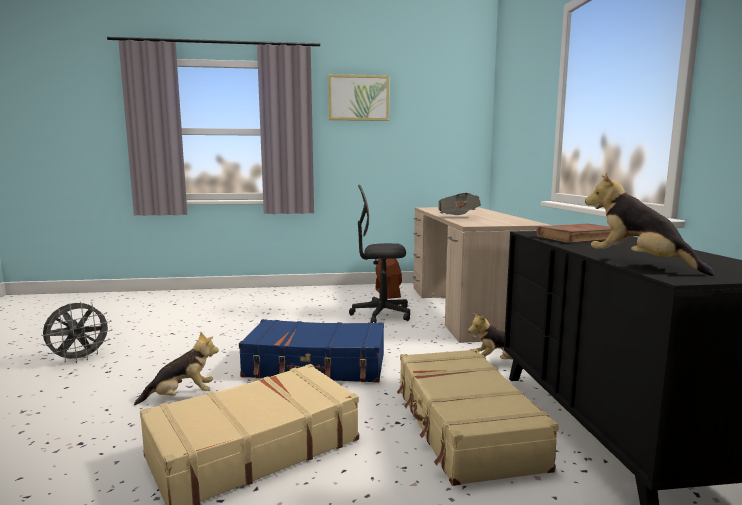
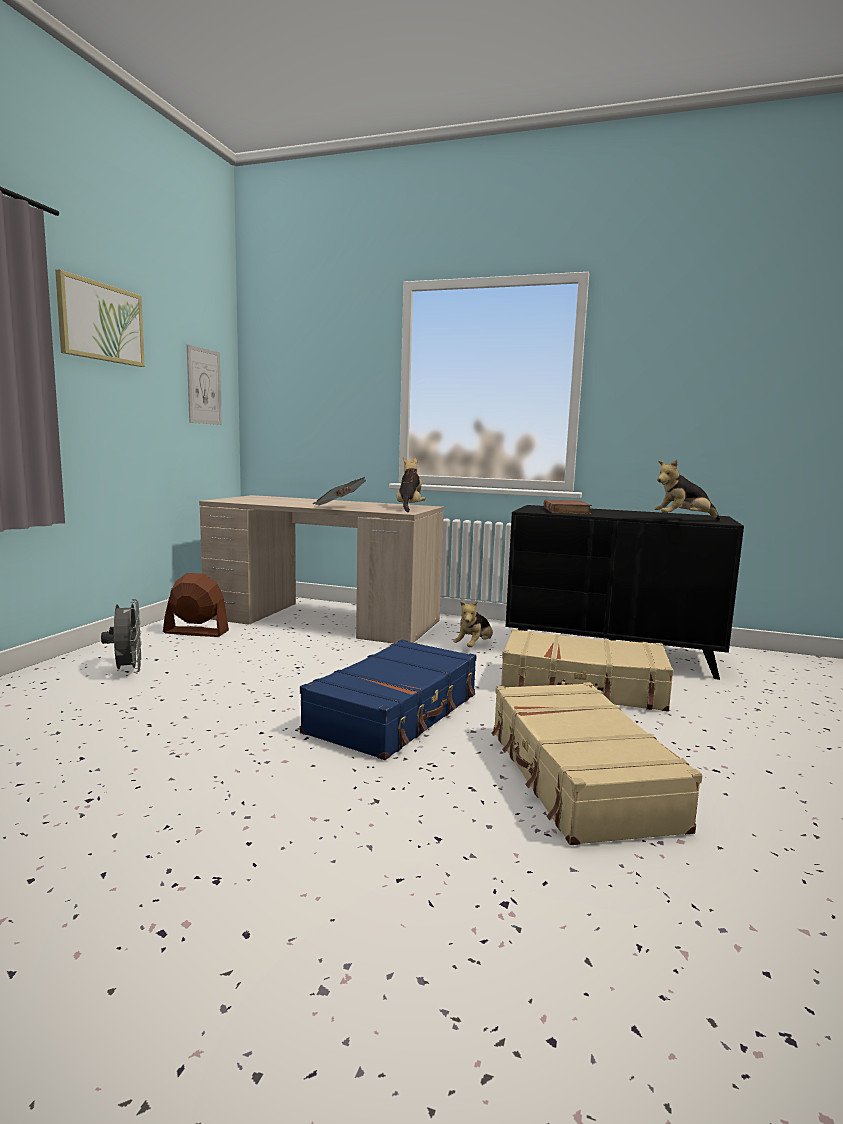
camera: 65 degrees left, 0 degrees up
(79, 359) = (80, 922): grey fan -> grey fan (127, 671)
(181, 396) = (407, 809): plush toy -> plush toy (409, 508)
(381, 315) = (274, 652): grey office chair -> none
(450, 127) = (204, 386): none -> picture

